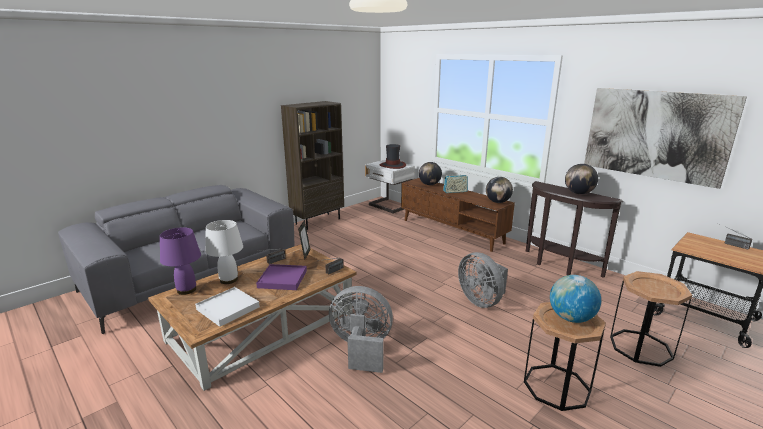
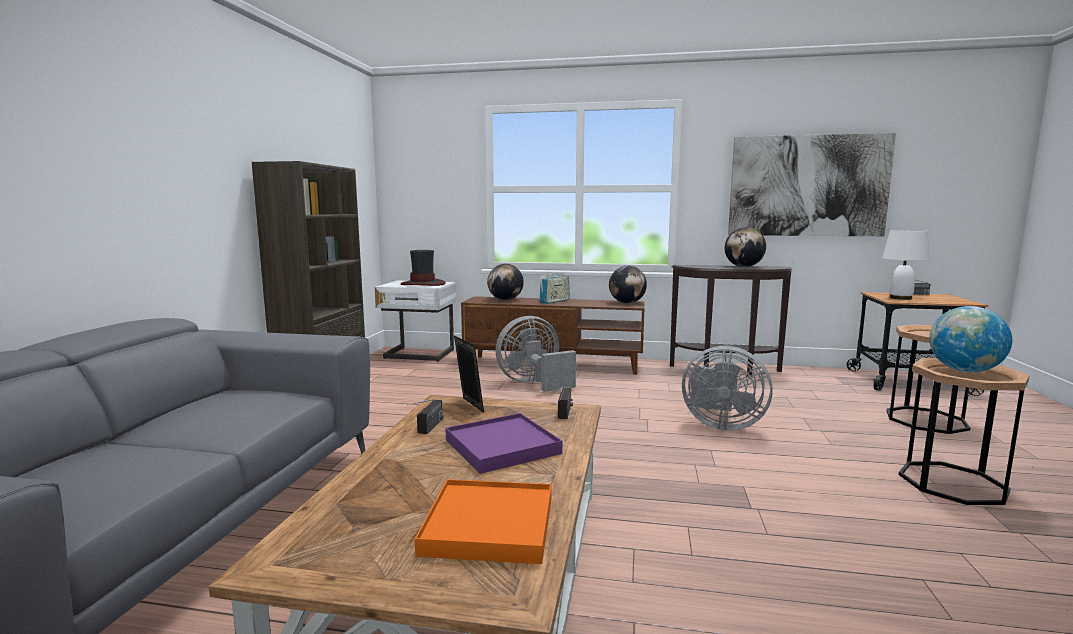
camera: 35 degrees left, 10 degrees down
(186, 290) = (310, 531): purple table lamp -> none
(228, 280) = (387, 480): white table lamp -> white table lamp (900, 298)
(228, 308) = (489, 525): white tray -> orange tray
(361, 349) = (692, 536): grey fan -> grey fan (534, 383)

